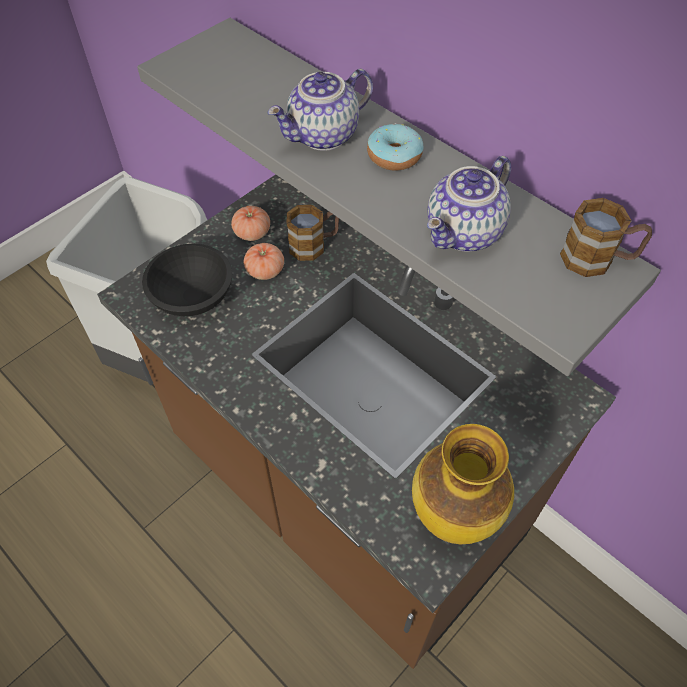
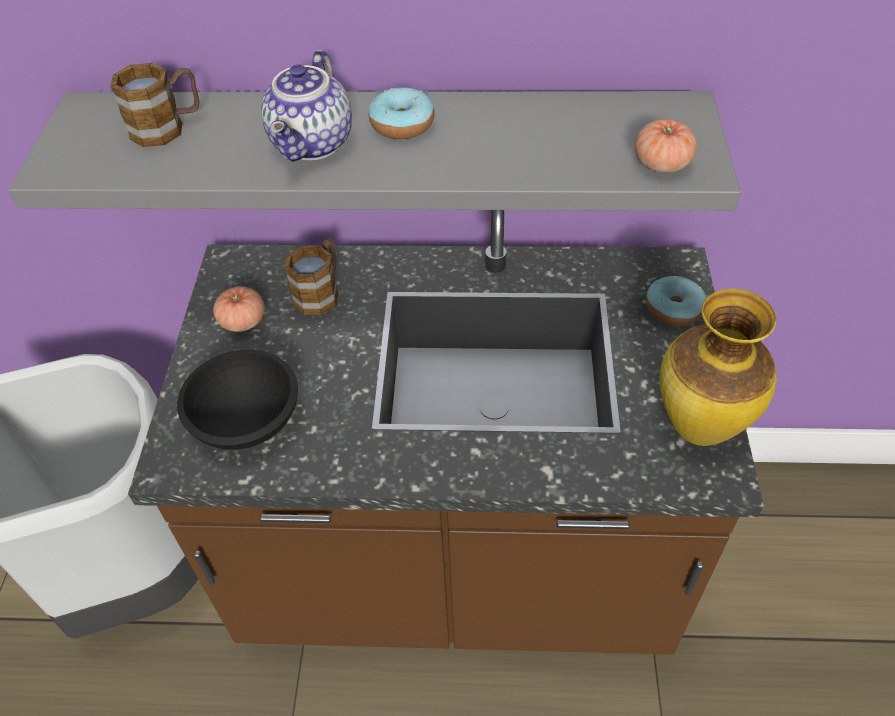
camera: 40 degrees left, 5 degrees down
(265, 270) = (297, 346): tomato -> tomato (661, 163)
(465, 234) = (542, 150): teapot -> none
(535, 424) = (673, 309): none -> donut
(597, 259) = (662, 109): mug -> mug (168, 127)

